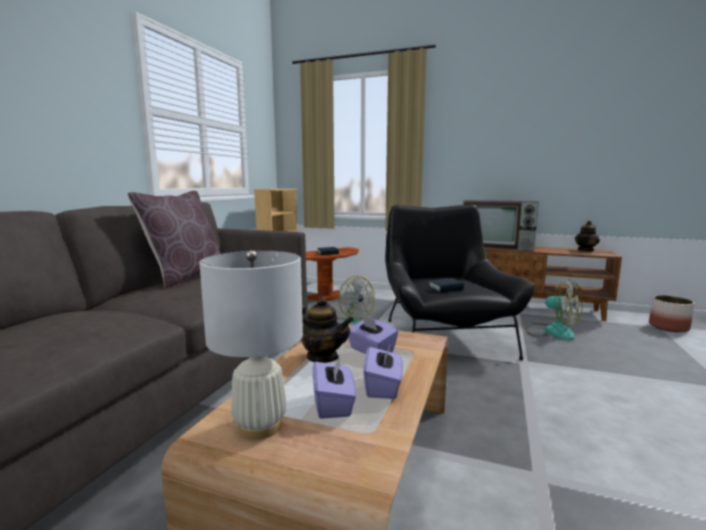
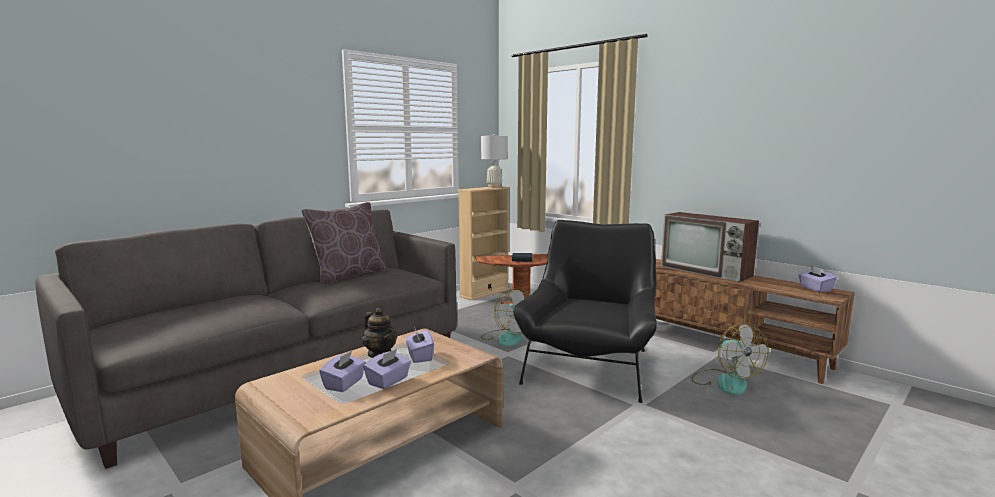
camera: 25 degrees right, 0 degrees up
(260, 426) = (292, 385): white table lamp -> white table lamp (494, 187)
(445, 288) = (575, 314): book -> none
(586, 250) = (815, 289): teapot -> purple tissue box
(669, 327) = (906, 407): planter -> none

